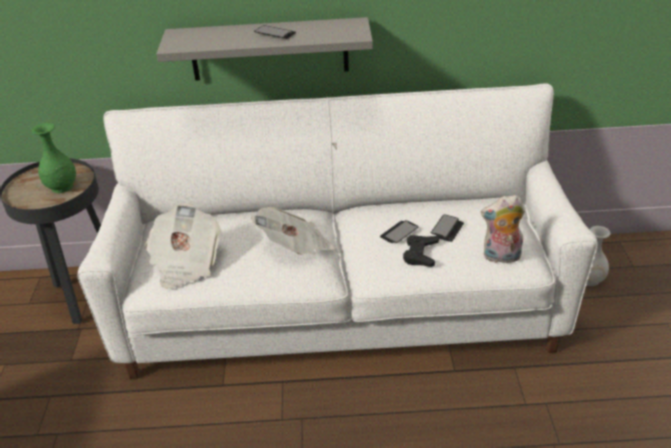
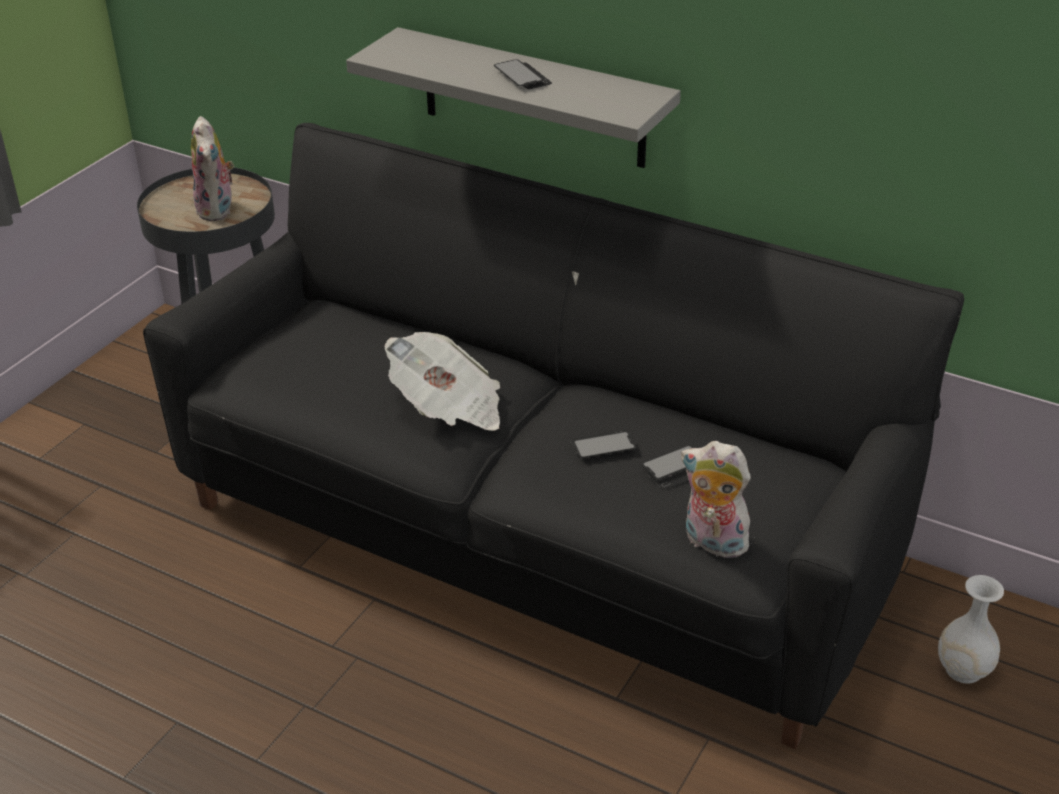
camera: 30 degrees right, 0 degrees up
(61, 187) = (218, 210): green vase -> plush toy
(185, 262) = (292, 370): newspaper -> none
(340, 311) = (532, 541): white sofa -> black sofa
(420, 254) = (600, 487): black game controller -> none

